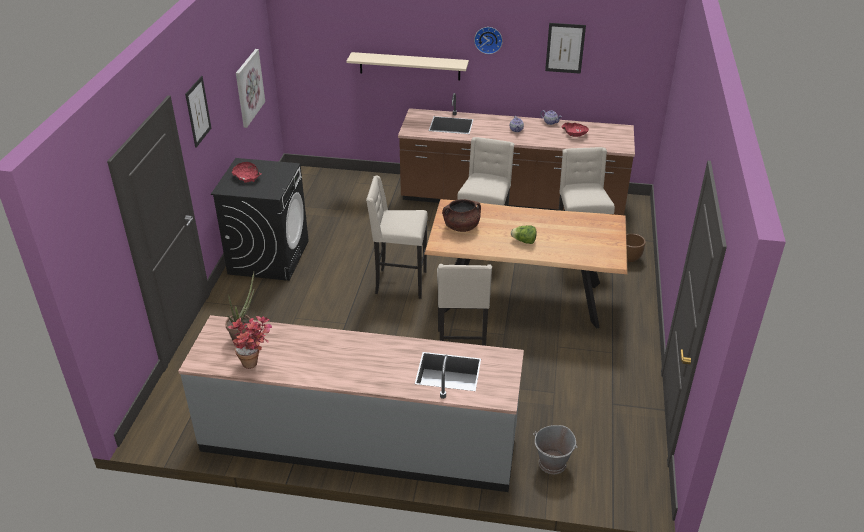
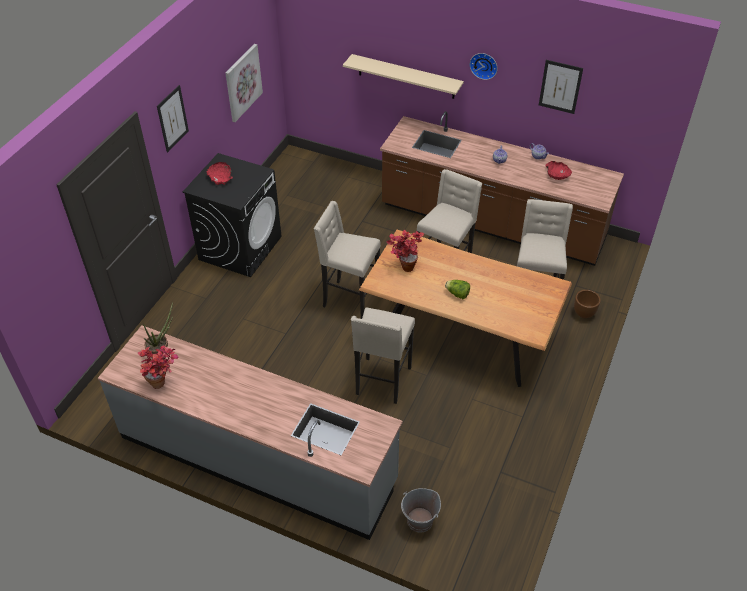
camera: 15 degrees right, 10 degrees up
(461, 227) = (404, 266): brown cooking pot -> potted plant

